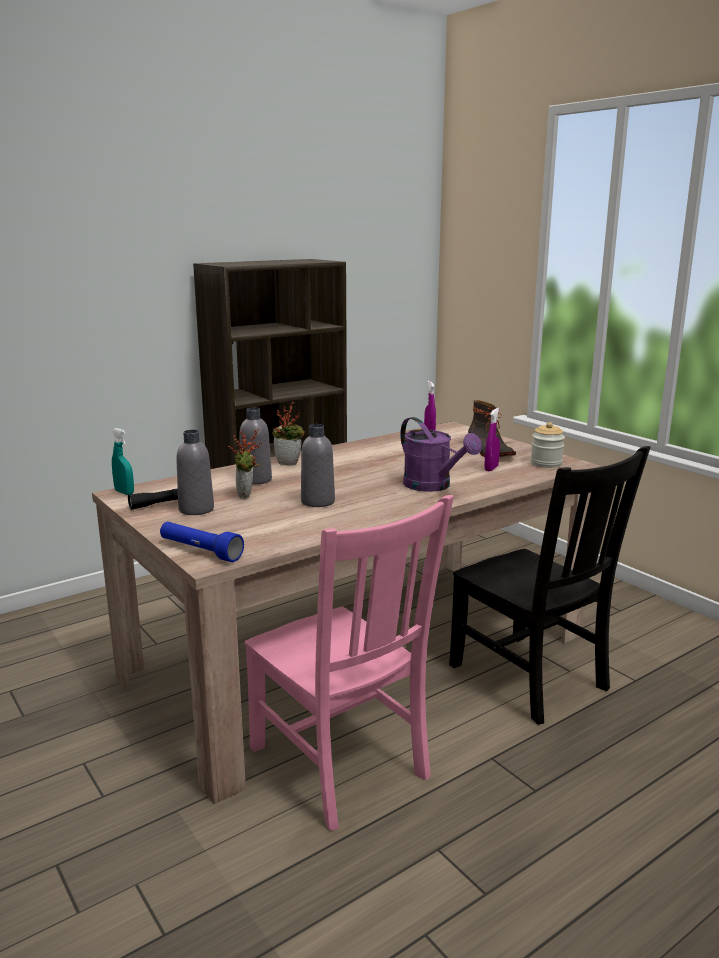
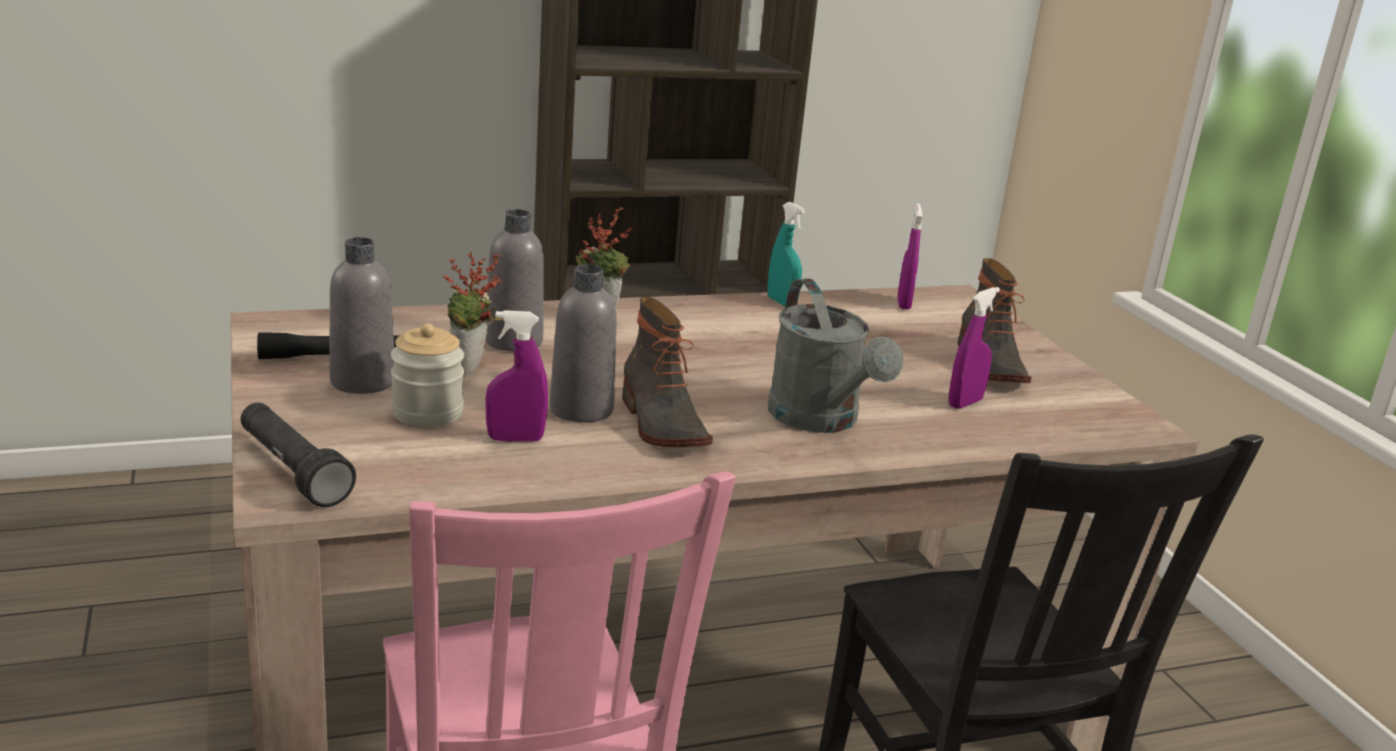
camera: 15 degrees right, 5 degrees up
(124, 492) = (279, 323): turquoise spray bottle -> turquoise spray bottle (781, 302)
(200, 551) = (292, 471): blue flashlight -> black flashlight
(297, 519) = (515, 439): none -> purple spray bottle
(360, 500) = (660, 424): none -> boot
(433, 486) = (821, 420): purple watering can -> grey watering can
(546, 463) = (1085, 414): jar -> jar (427, 412)

